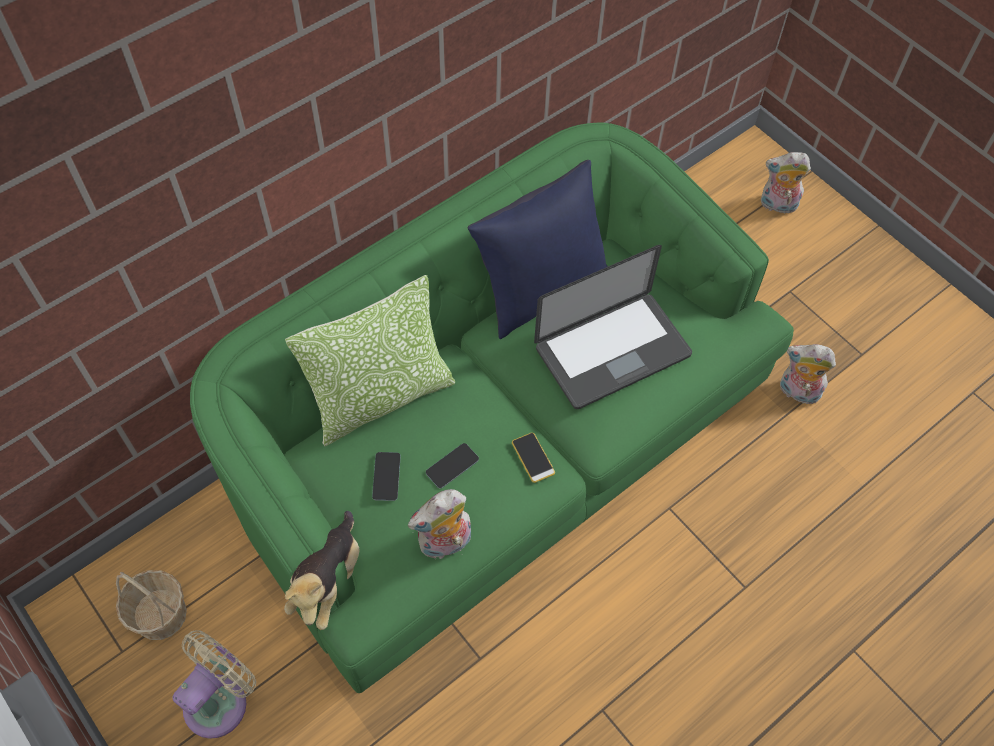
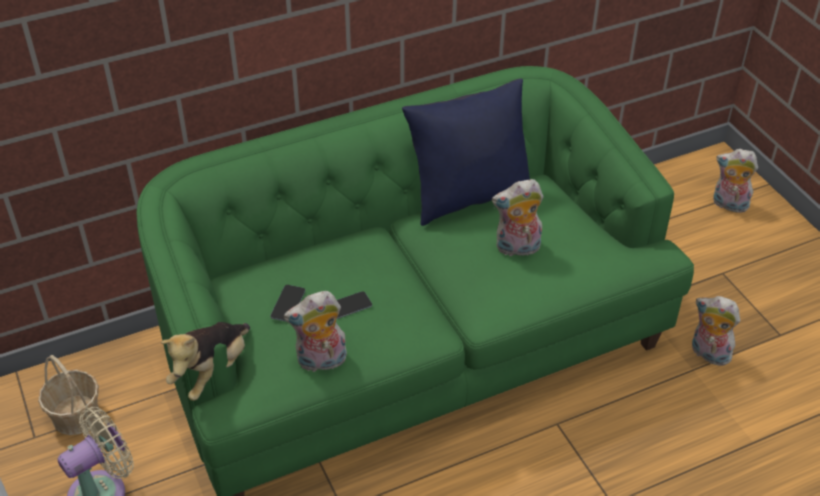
camera: 15 degrees right, 15 degrees down
(381, 397) = (305, 250): pillow -> none
(533, 457) = (420, 314): phone -> none
(612, 351) = (517, 249): laptop -> plush toy

